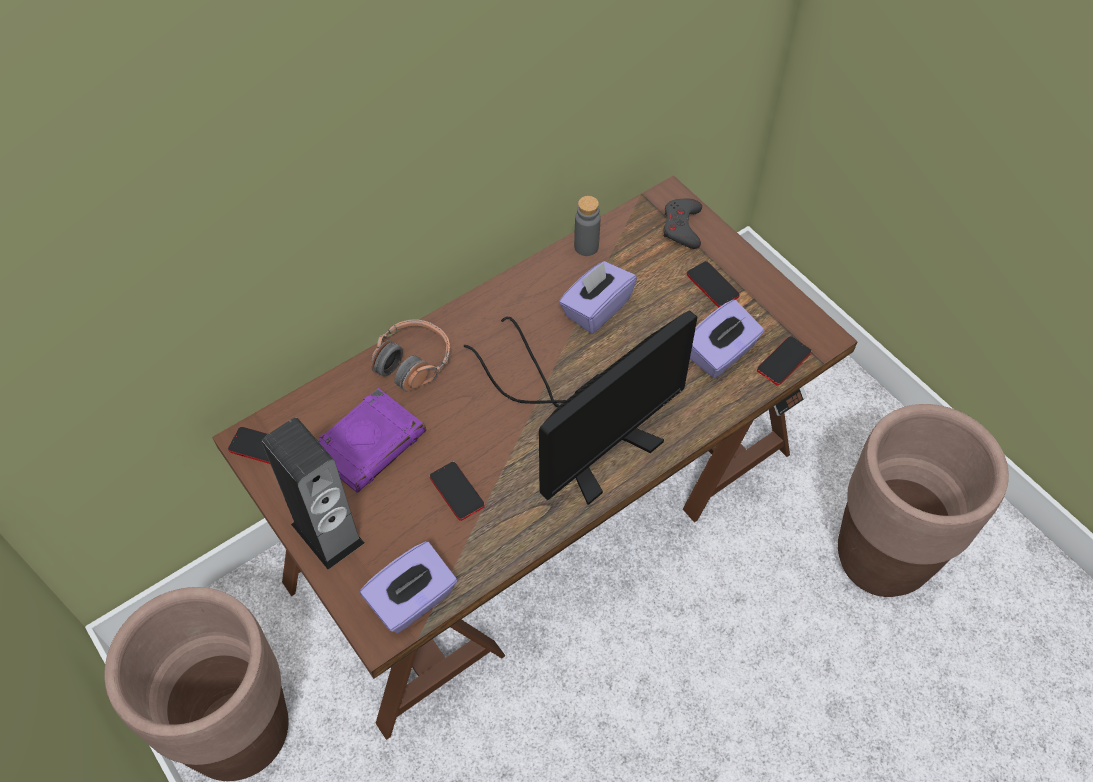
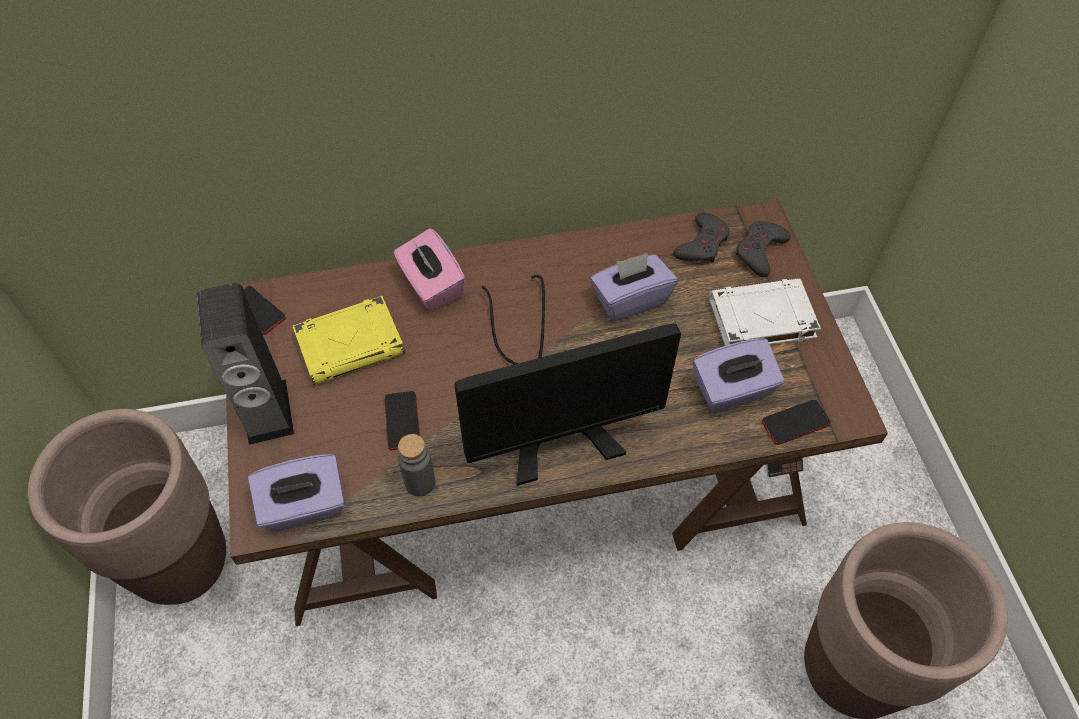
camera: 25 degrees right, 0 degrees up
(370, 443) = (351, 344): purple book -> yellow book
(413, 362) = (431, 285): headphones -> pink tissue box
(586, 247) = (653, 237): grey bottle -> grey bottle (420, 482)
(631, 238) = (702, 244): none -> grey game controller
(712, 285) = (760, 319): phone -> white book

